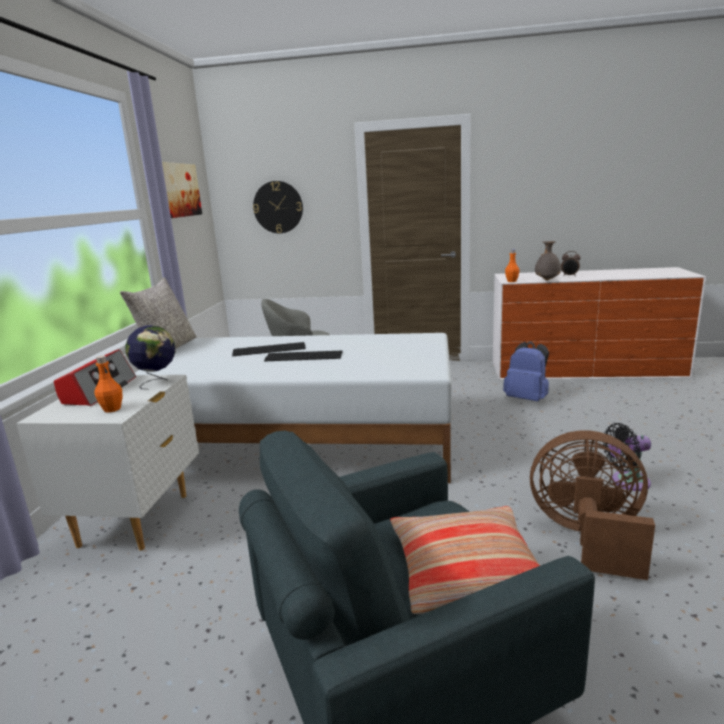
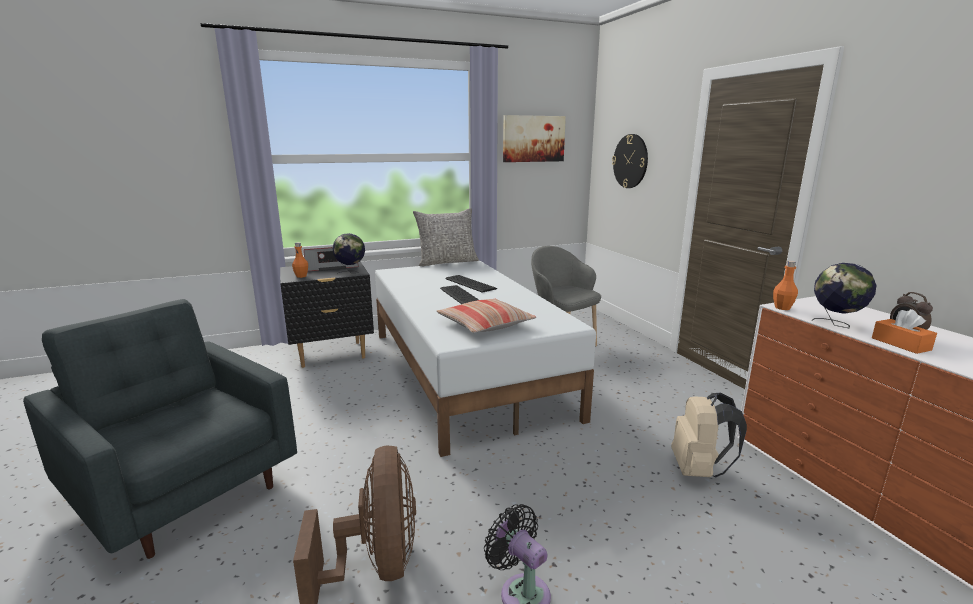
camera: 60 degrees right, 0 degrees up
(136, 520) = (332, 354): white nightstand -> black nightstand
(467, 571) = (157, 435): pillow -> pillow (485, 325)
(527, 399) = (698, 470): blue backpack -> beige backpack
(547, 280) = (836, 324): grey vase -> globe
(581, 278) = (900, 344): none -> orange tissue box

